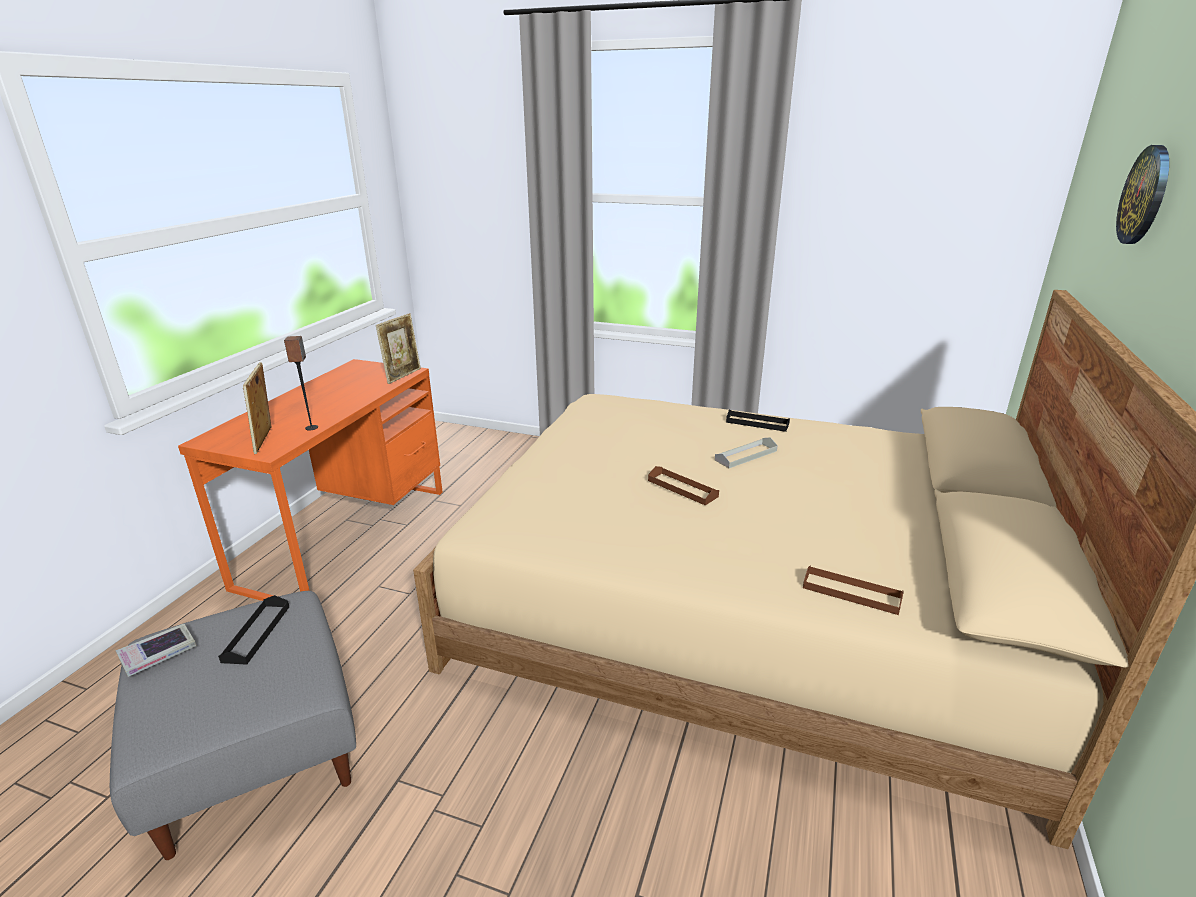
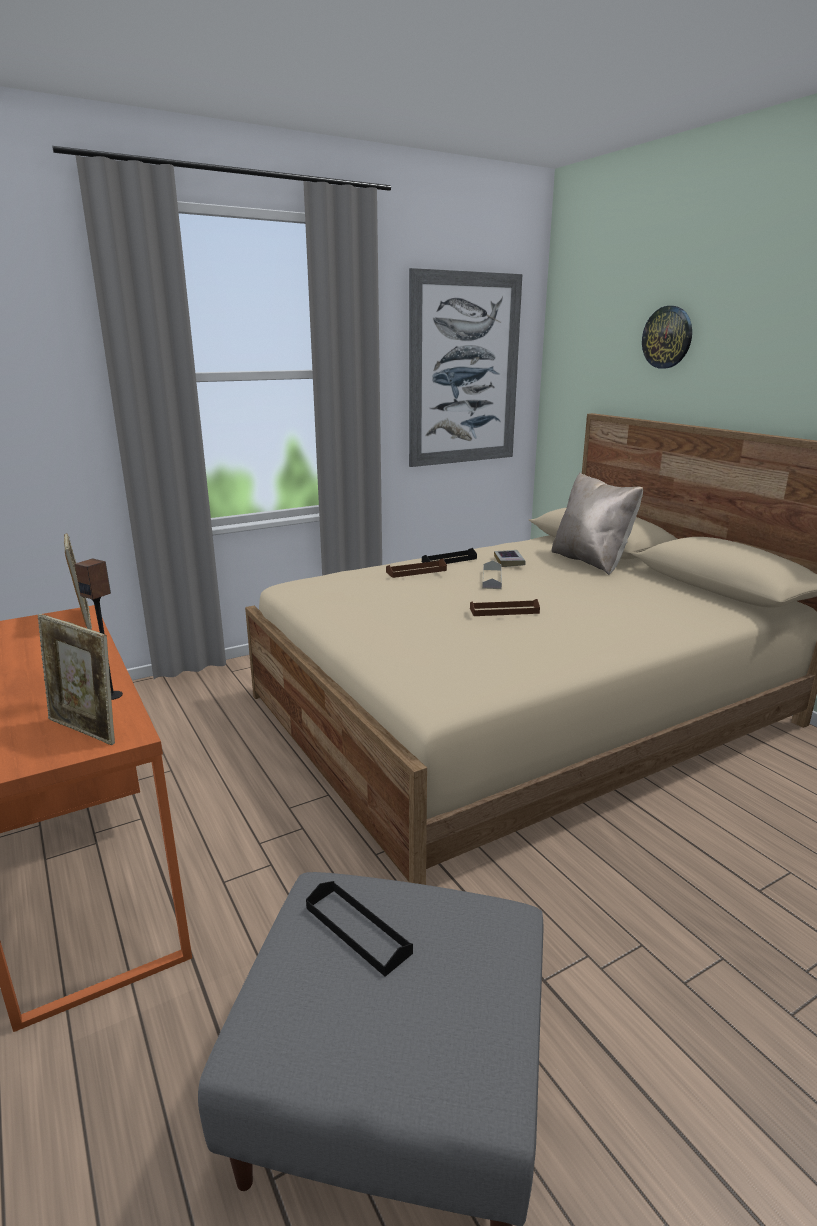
camera: 50 degrees left, 5 degrees down
(158, 654) = (295, 1037): book -> book (509, 561)
(851, 593) = (695, 618): brown tray -> brown tray (416, 571)
(907, 482) = (591, 561): none -> beige pillow
(917, 209) = (464, 370): none -> picture

